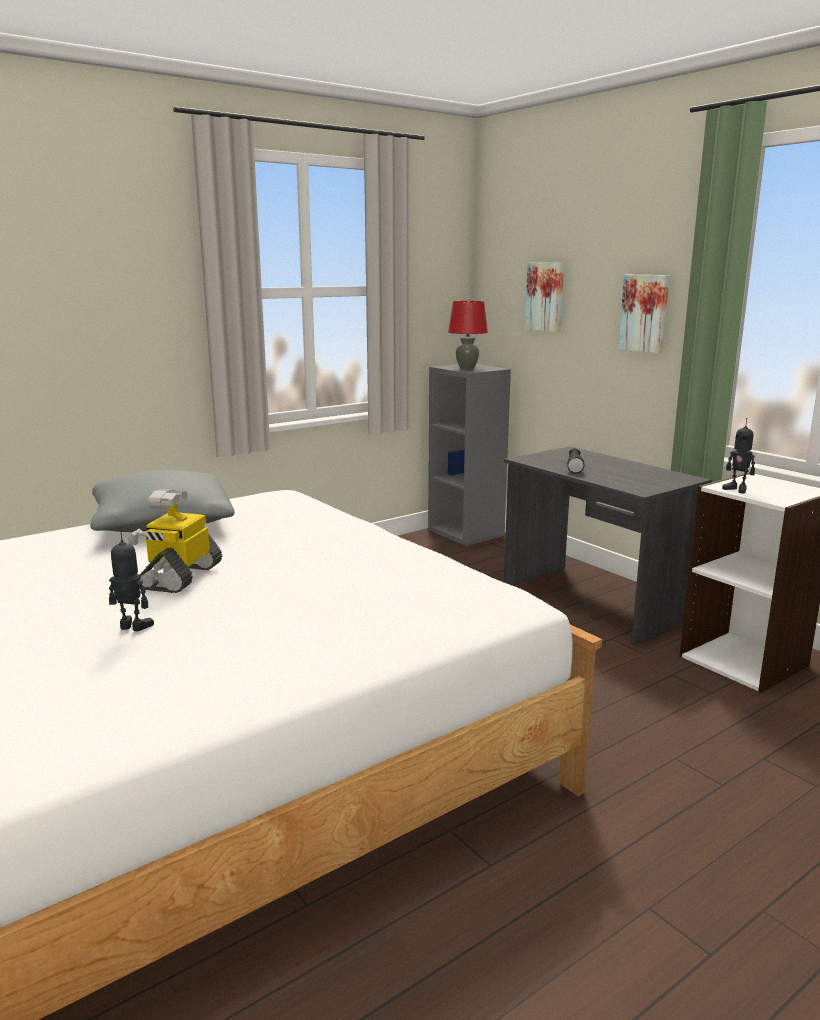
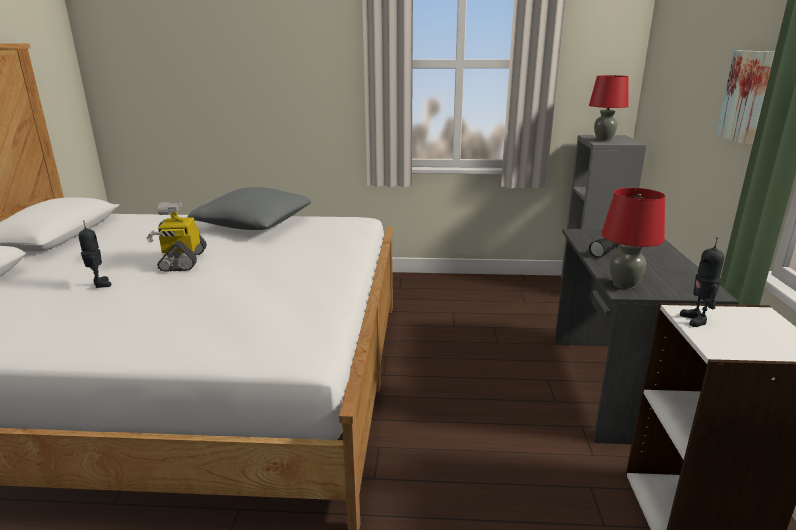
camera: 40 degrees right, 5 degrees up
(180, 576) = (182, 261): toy robot -> toy robot turned 60 degrees counterclockwise
(546, 297) = (682, 74): picture -> none
(633, 487) = (623, 285): none -> red table lamp

